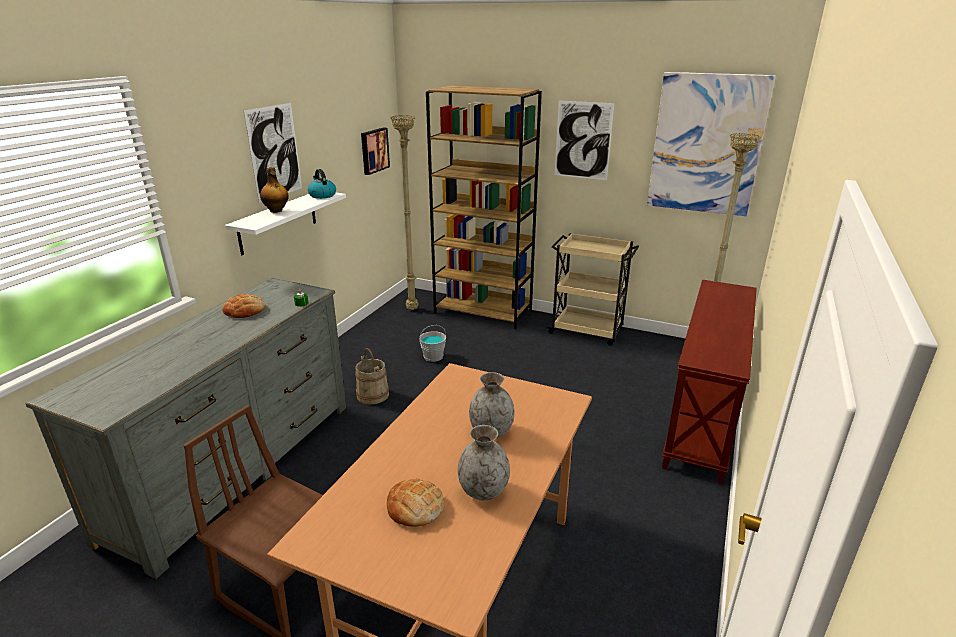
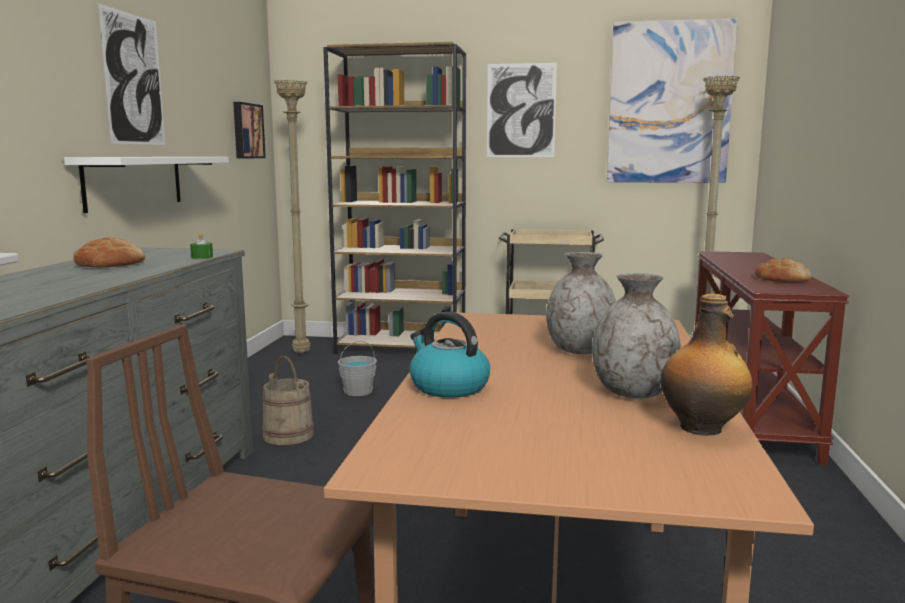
camera: 15 degrees left, 15 degrees down
(276, 211) = (138, 156): bottle -> bottle (702, 428)
(322, 195) = (195, 156): kettle -> kettle (448, 387)
(415, 507) = (545, 415): bread -> bread (782, 279)

